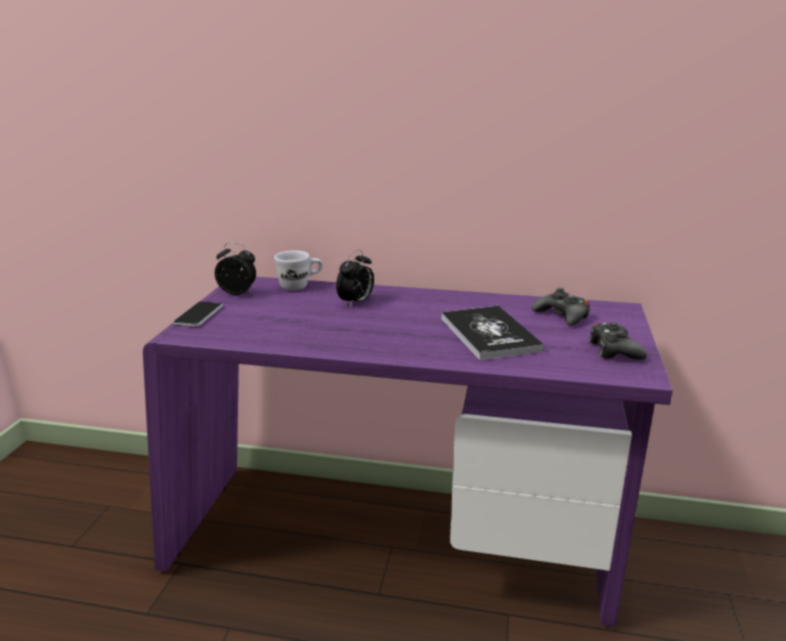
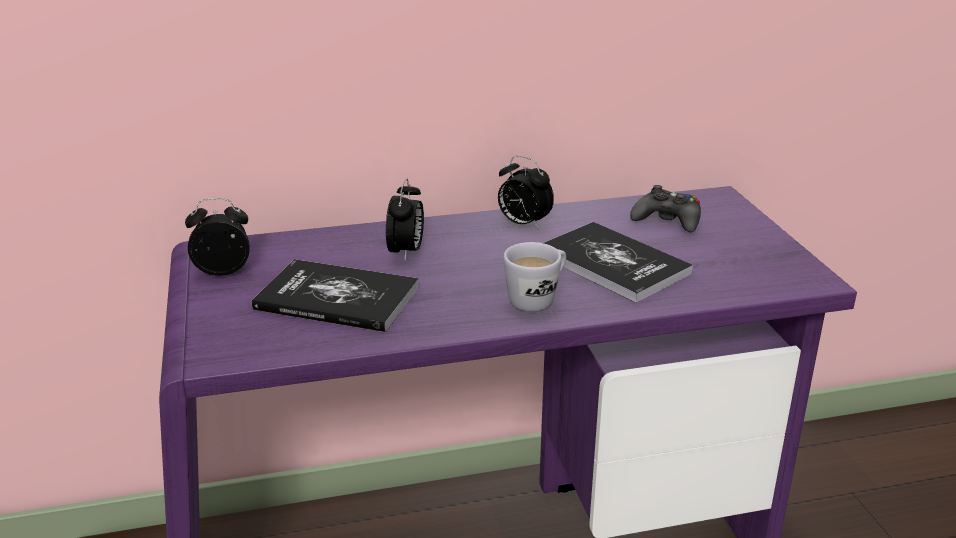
camera: 25 degrees left, 5 degrees up
(198, 315) = (201, 320): phone -> none
(286, 319) = (337, 298): none -> book
(300, 286) = (302, 242): white mug -> white mug (538, 299)
(451, 300) = (523, 224): none -> alarm clock
(614, 350) = (761, 254): black game controller -> none

